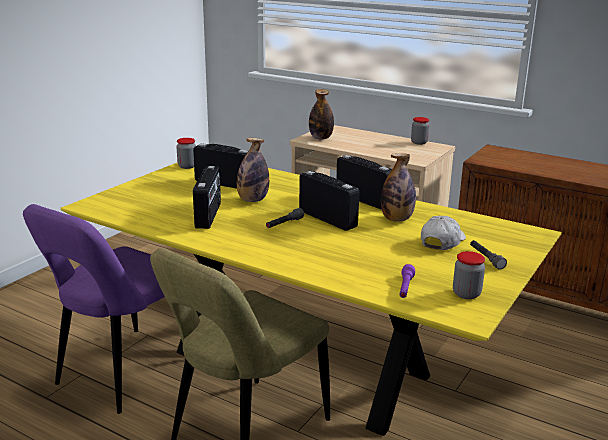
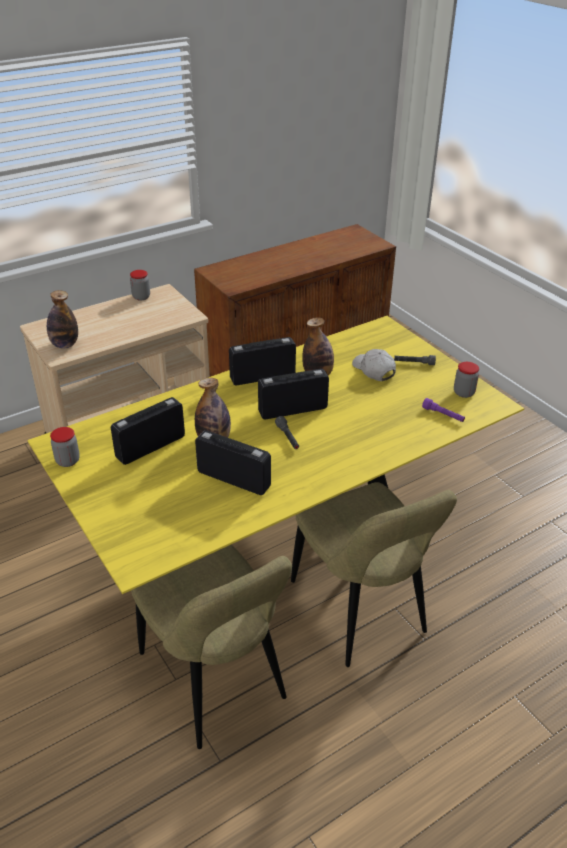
camera: 65 degrees left, 15 degrees up
(123, 373) = (216, 681): purple chair -> beige chair

